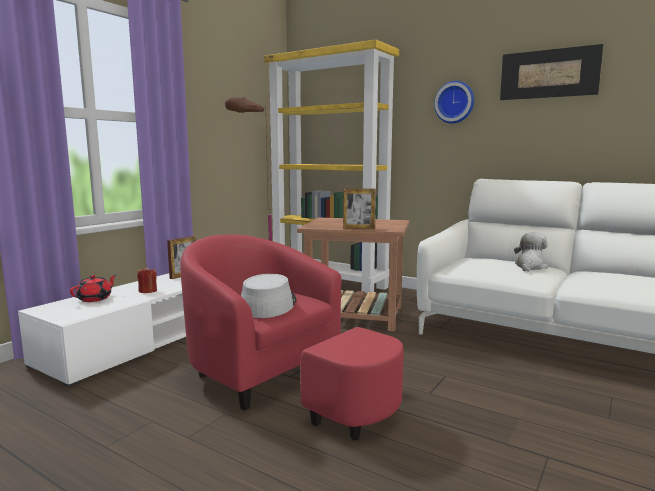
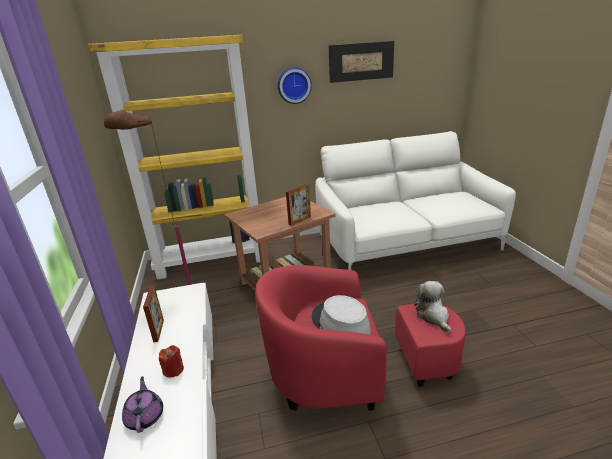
camera: 45 degrees left, 15 degrees up
(95, 299) = (145, 416): red teapot -> purple teapot
(530, 267) = (394, 207): plush toy -> plush toy (433, 316)

